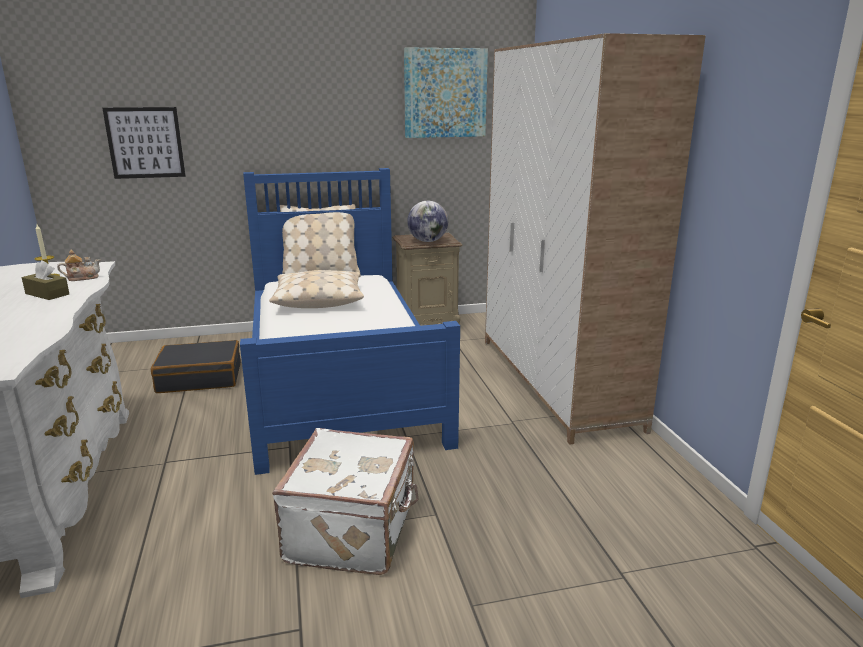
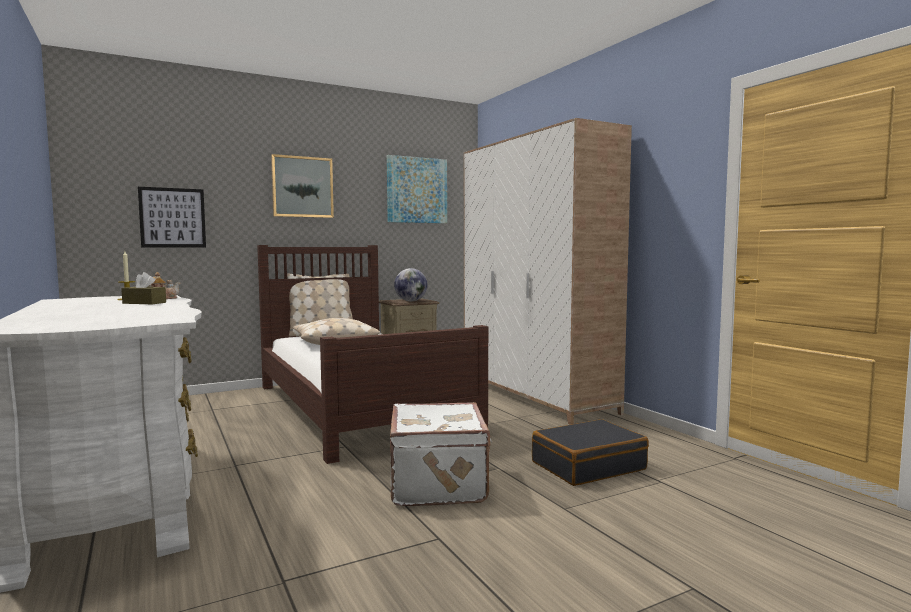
camera: 15 degrees left, 15 degrees down
(200, 378) = (227, 416): black suitcase -> black suitcase (588, 465)
(295, 97) = (302, 187): none -> picture
(340, 378) = (358, 407): blue bed -> brown bed

